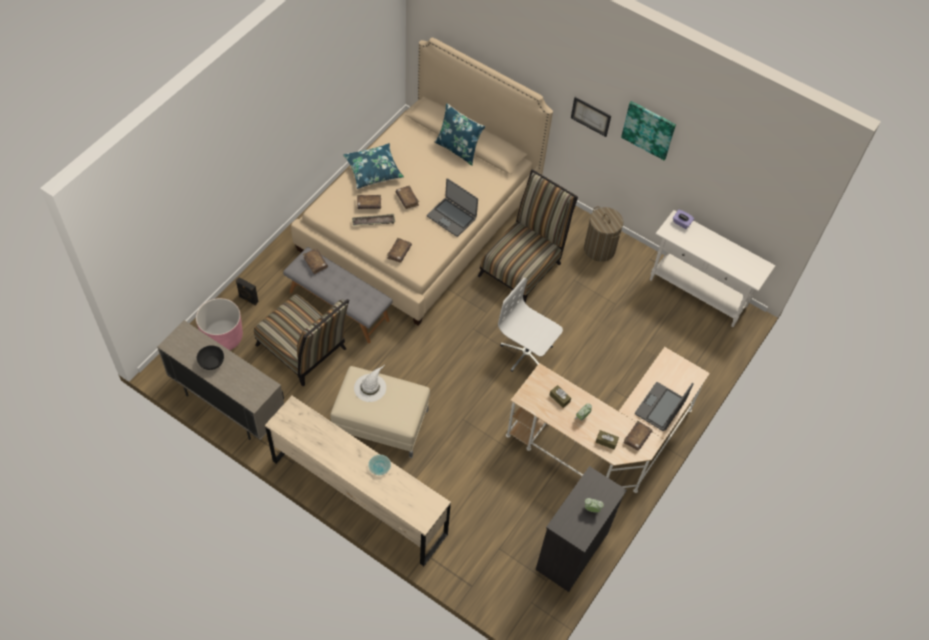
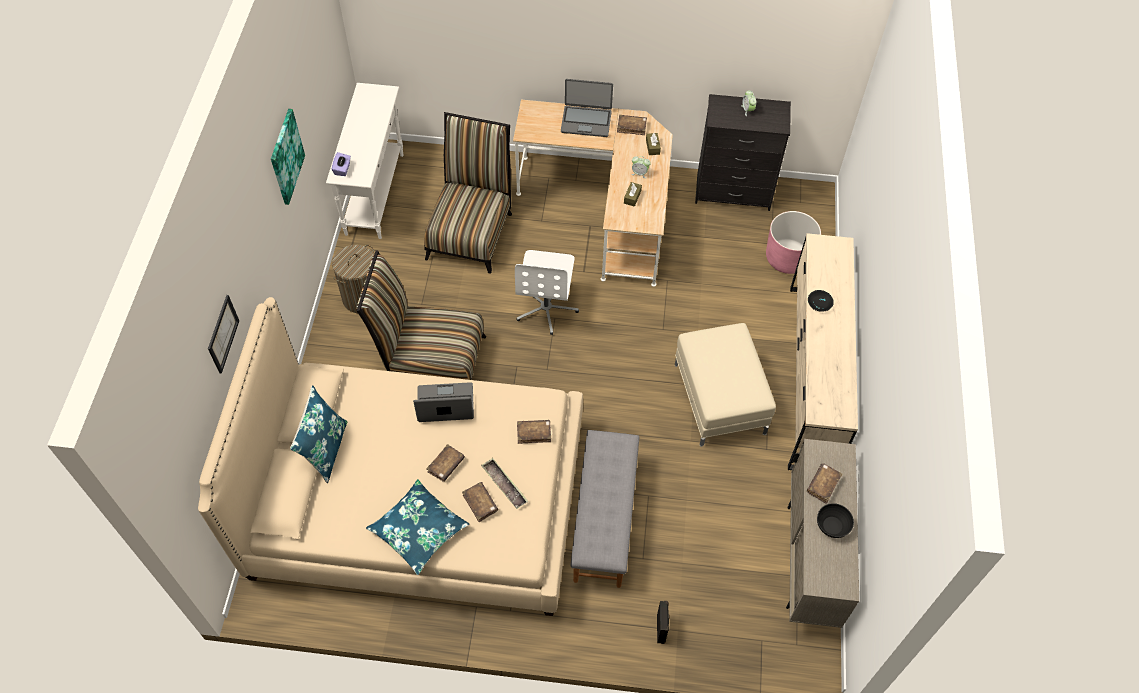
camera: 115 degrees left, 0 degrees up
(223, 337) = (731, 624): pink planter -> pink planter (787, 258)
(305, 350) = (687, 521): chair -> chair (471, 231)
(315, 263) = (593, 535): brown book -> brown book (823, 485)
(370, 387) = (721, 382): white hat -> none
(379, 467) = (820, 304): turquoise bowl -> black bowl
(452, 217) = (445, 404): laptop -> laptop turned 105 degrees counterclockwise
(591, 116) = (270, 242): picture -> picture (222, 334)

